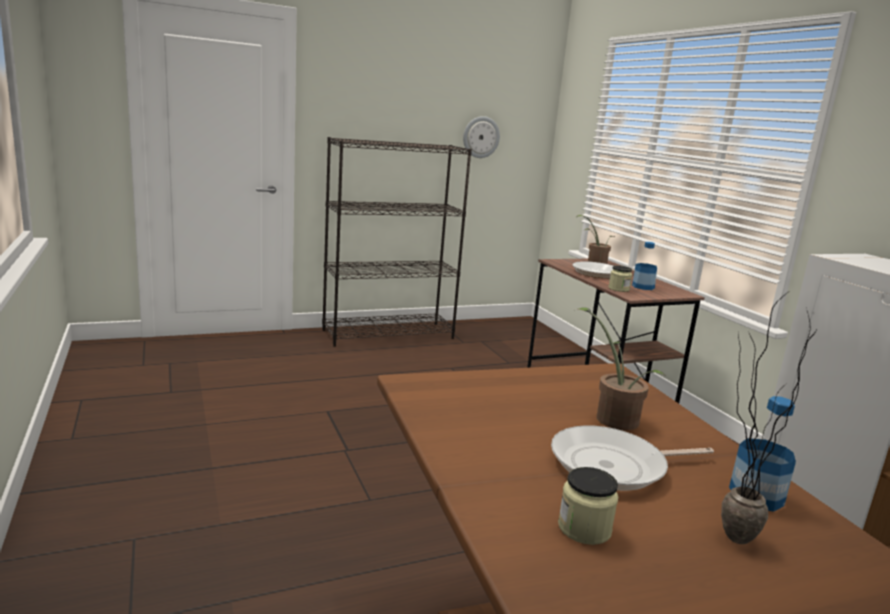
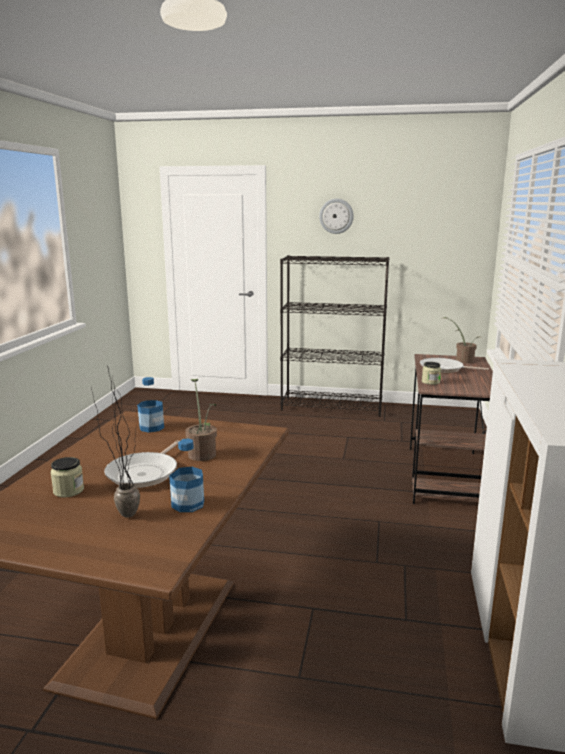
camera: 35 degrees right, 0 degrees up
(481, 137) = (419, 249): wall clock -> wall clock (336, 216)
(614, 466) = (145, 473): frying pan -> frying pan turned 90 degrees counterclockwise
(643, 287) = (461, 382): bottle -> bottle (151, 427)

